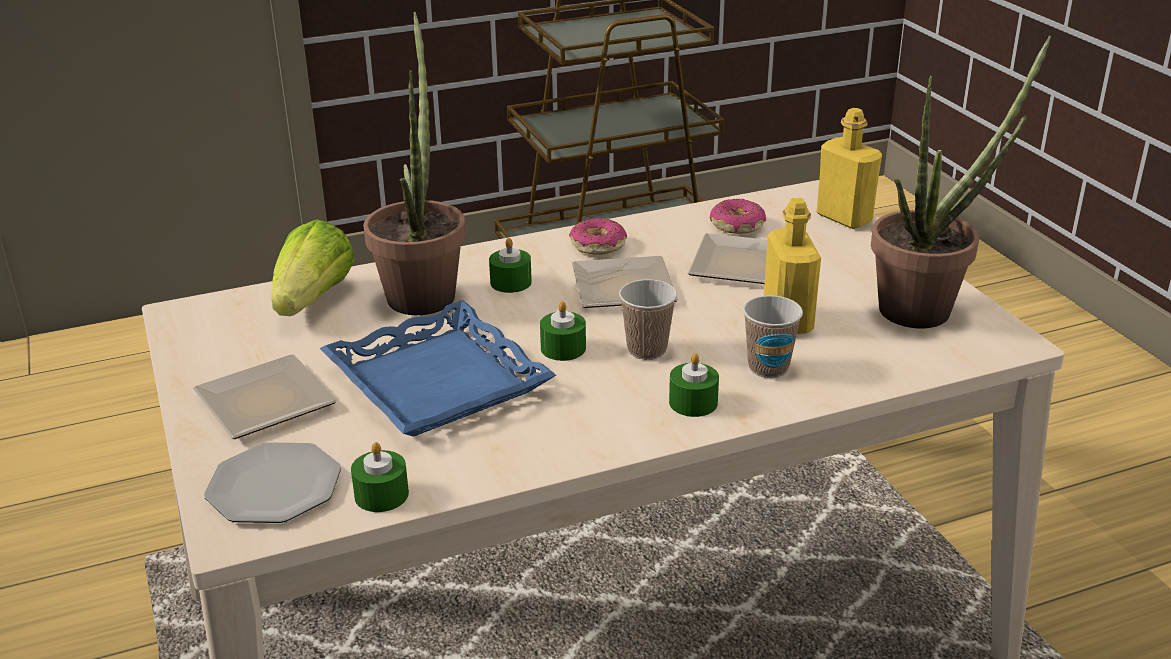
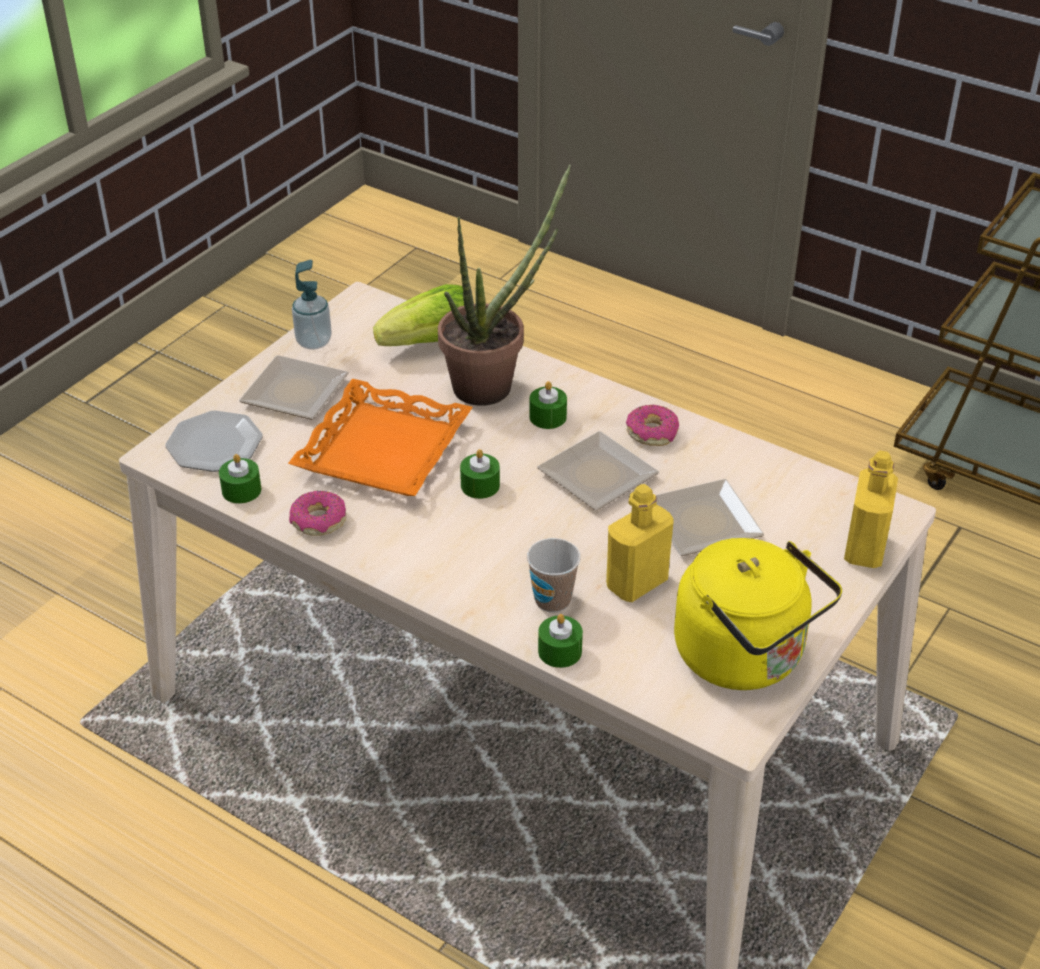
camera: 55 degrees right, 10 degrees up
(199, 363) = (314, 342): none -> soap dispenser
(439, 381) = (384, 450): blue tray -> orange tray
(647, 350) = (517, 527): cup -> none
(693, 402) = (467, 580): green candle -> green candle (560, 651)
(737, 226) = (774, 492): donut -> donut (318, 521)
(927, 307) = (746, 657): potted plant -> yellow kettle

